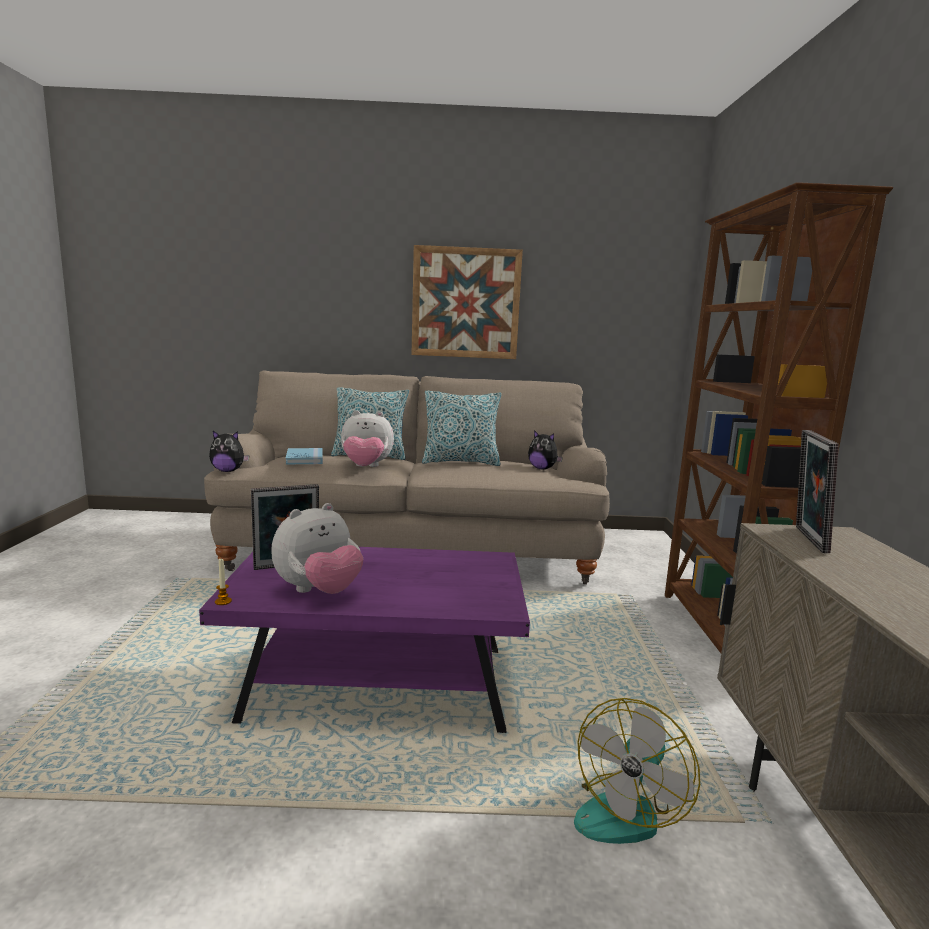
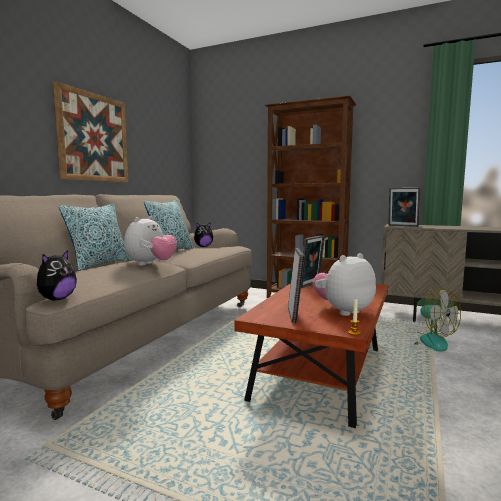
camera: 65 degrees left, 5 degrees down
(304, 459) = (92, 272): blue book -> none
(319, 591) = (343, 311): plush toy -> plush toy turned 105 degrees counterclockwise
(378, 685) = (321, 374): purple coffee table -> brown coffee table
(462, 563) = (311, 284): none -> picture frame

